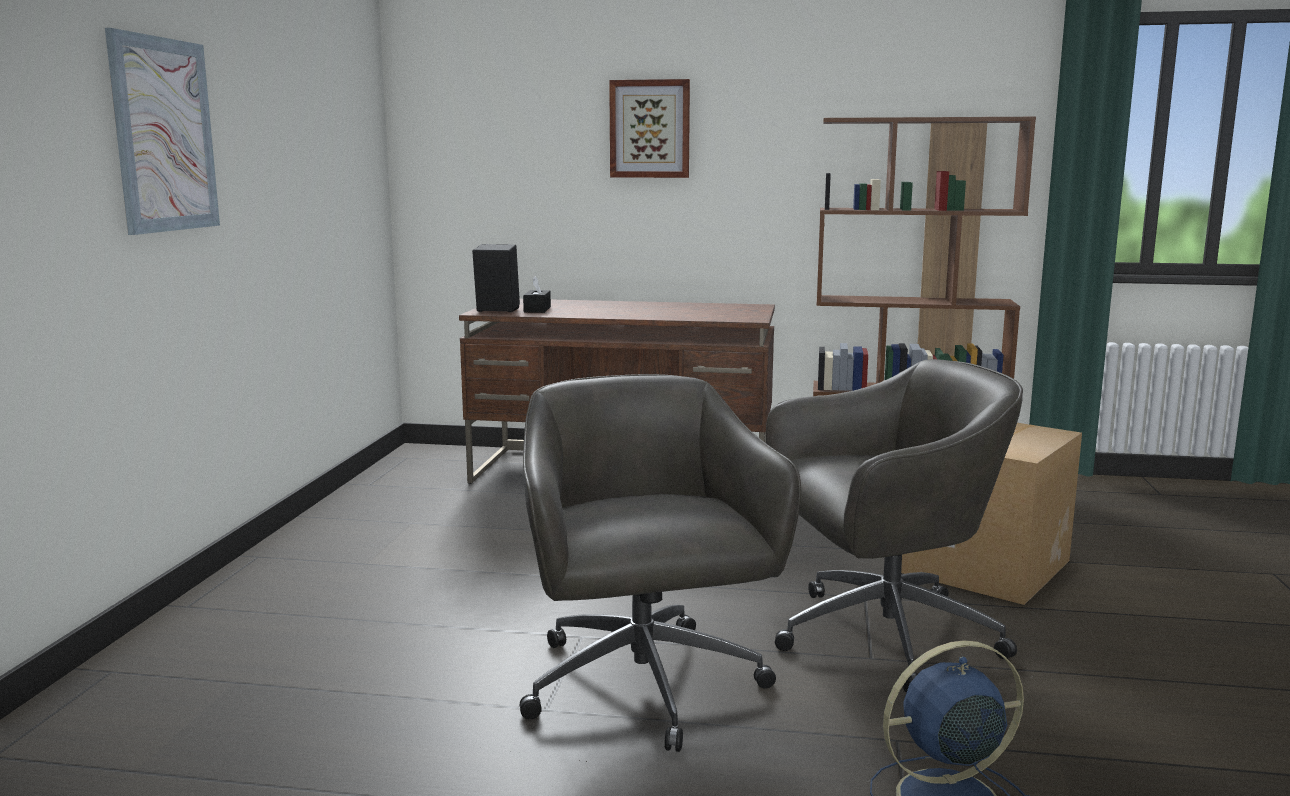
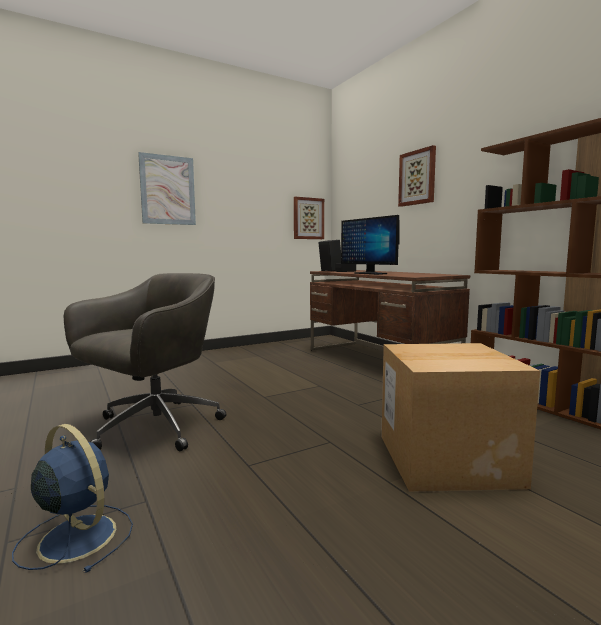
camera: 50 degrees right, 5 degrees down
(365, 185) = (308, 218): none -> picture
(636, 315) = (370, 273): none -> monitor
(880, 637) = (280, 460): grey office chair -> none

